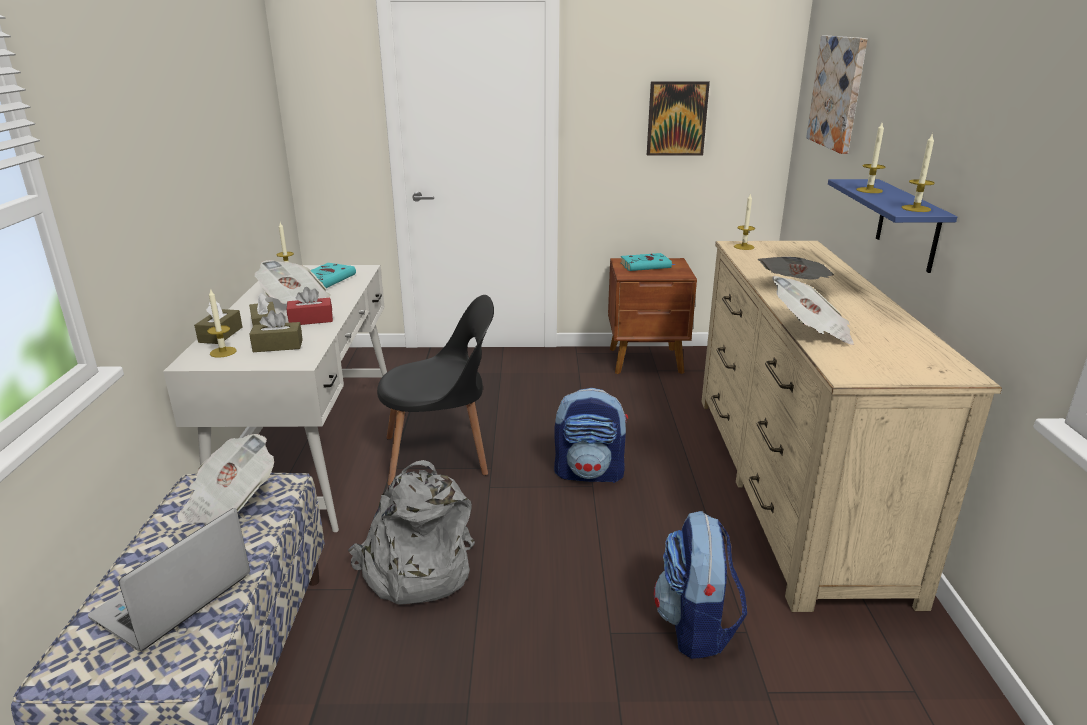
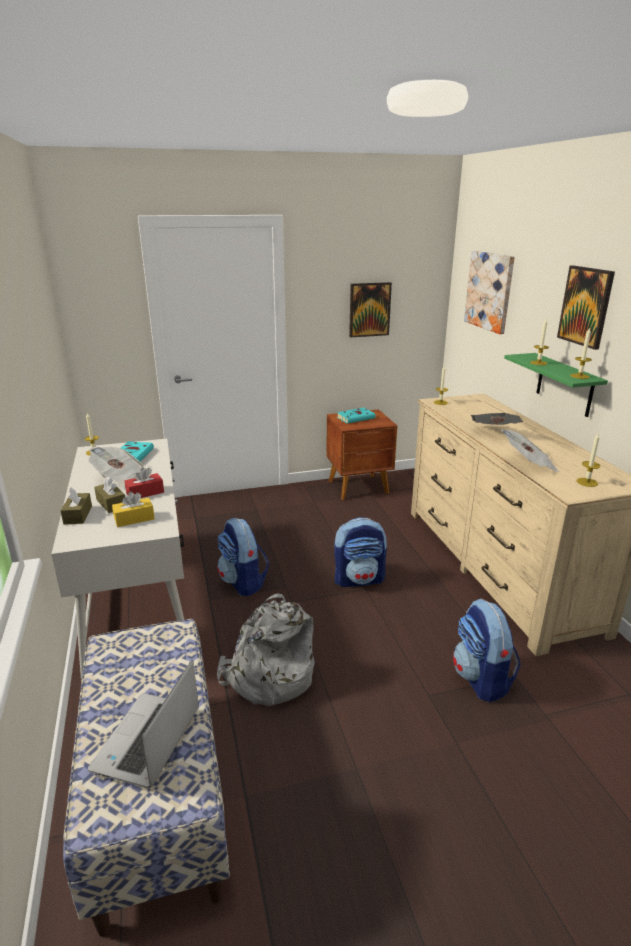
camera: 15 degrees left, 0 degrees up
(223, 352) = (91, 530): candle -> candle (587, 482)
(229, 502) = (143, 653): newspaper -> none
(278, 346) = (134, 519): brown tissue box -> yellow tissue box
(441, 455) = (243, 582): black chair -> backpack
(908, 225) = (564, 385): blue shelf -> green shelf
(940, 104) = (585, 306): none -> picture

